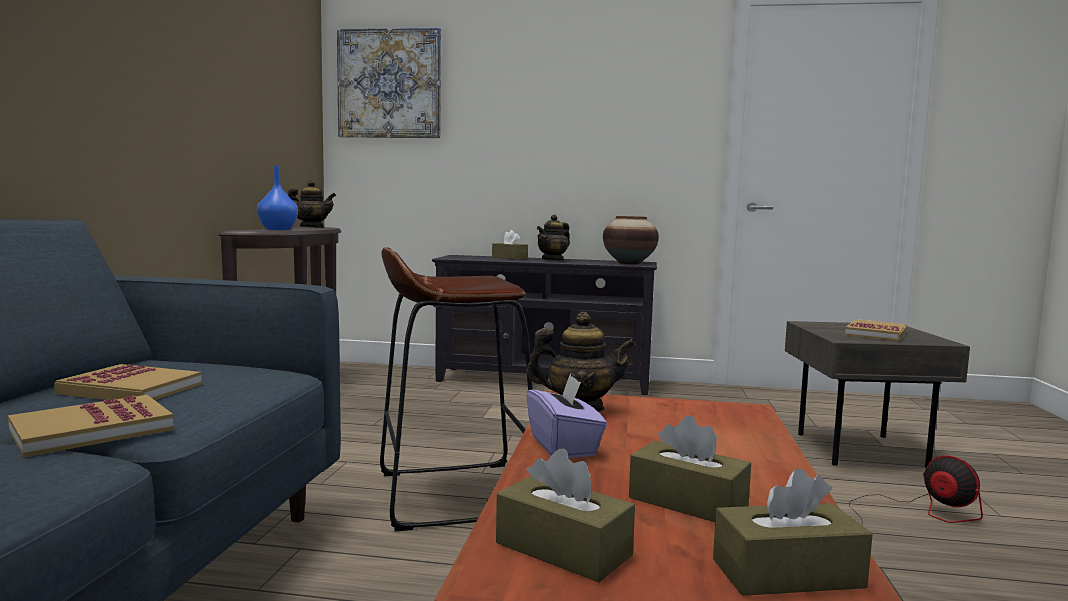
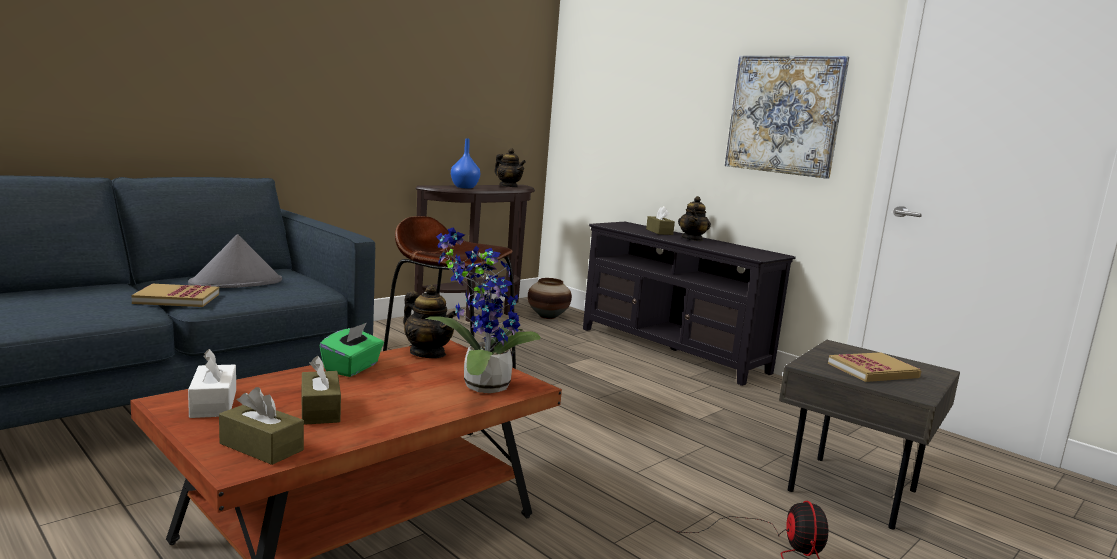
camera: 35 degrees right, 5 degrees up
(130, 389) = (237, 283): book -> grey hat
(389, 84) = (598, 65): picture -> picture (784, 115)
(553, 260) = (692, 239): teapot -> teapot turned 60 degrees counterclockwise
(563, 549) = (213, 403): brown tissue box -> white tissue box
(564, 446) = (352, 368): purple tissue box -> green tissue box
(629, 263) = (751, 253): vase -> vase (548, 316)
(717, 422) = (480, 386): none -> potted plant

